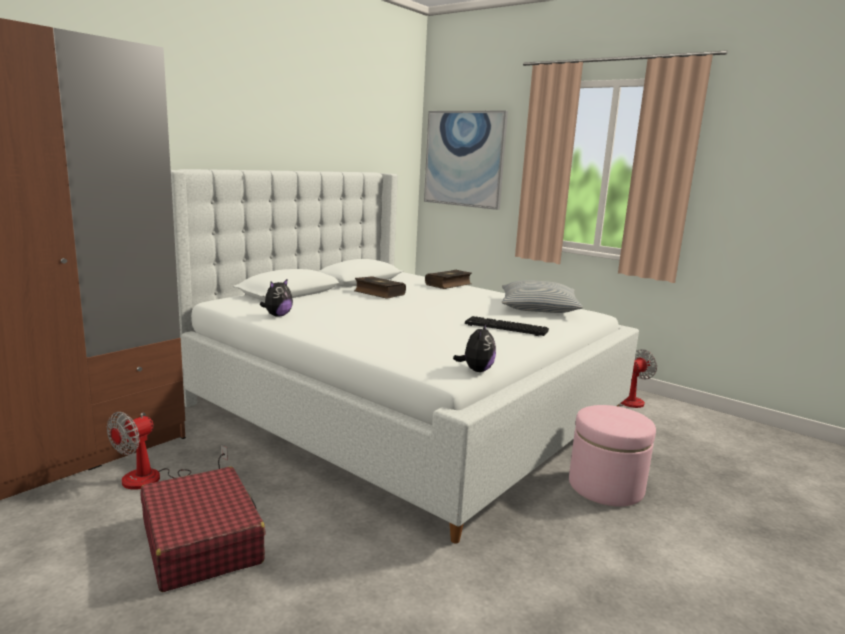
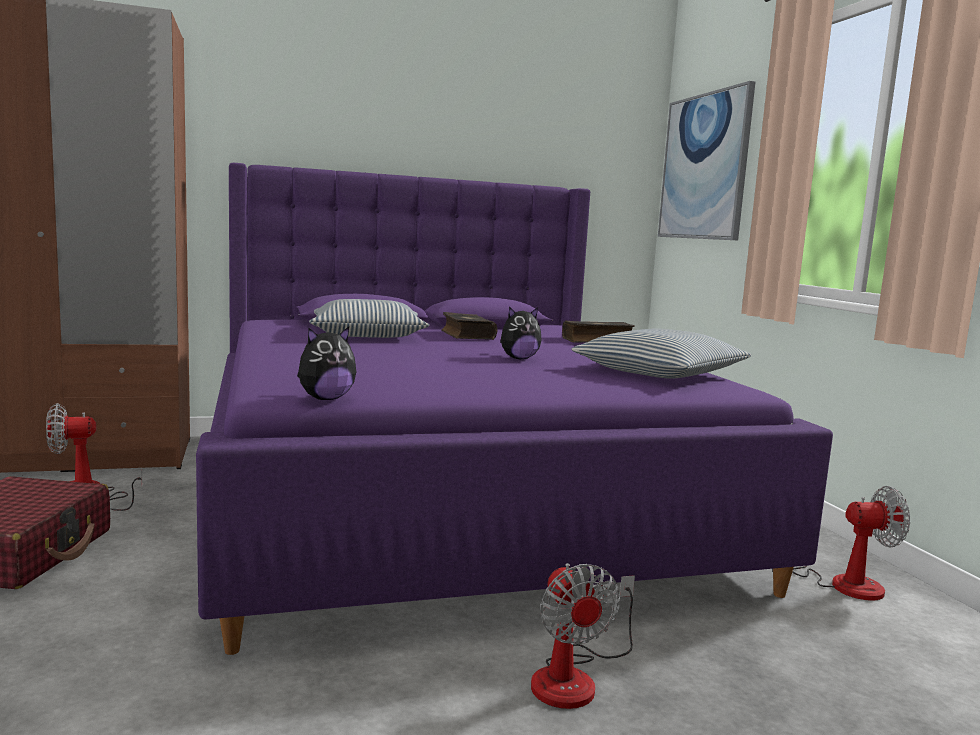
camera: 35 degrees right, 5 degrees down
(277, 315) = (280, 333): plush toy -> plush toy (519, 359)
(330, 305) = (367, 335): none -> pillow
(402, 407) = (454, 500): white bed -> purple bed
(505, 328) = (521, 378): keyboard -> none
(606, 486) = (575, 677): pink ottoman -> fan

